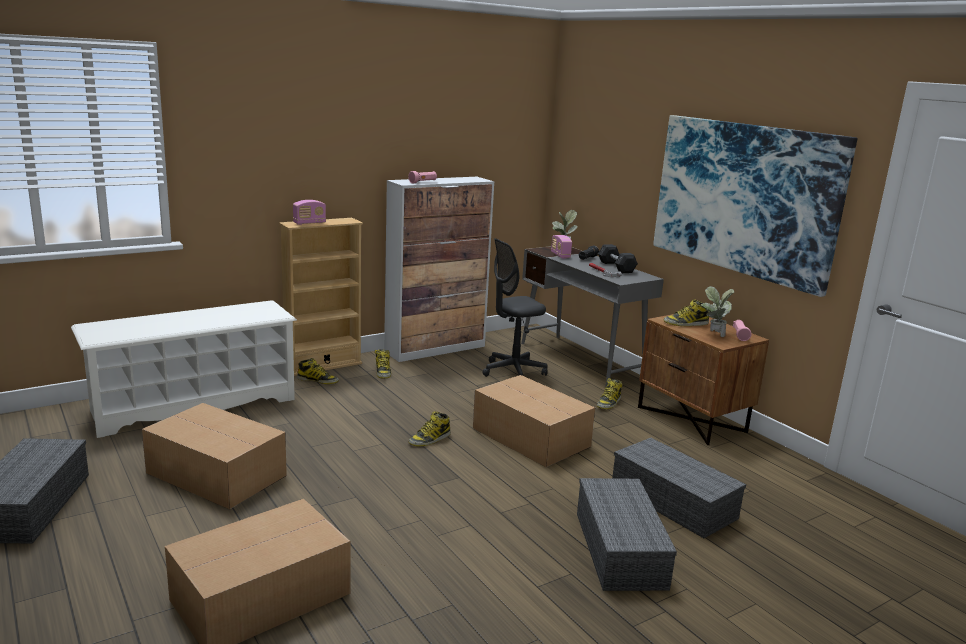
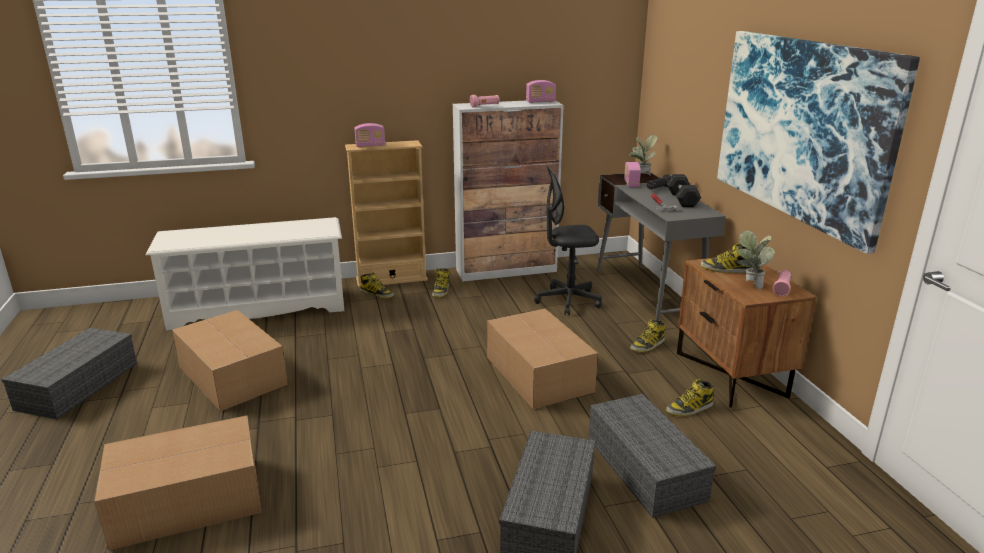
camera: 20 degrees right, 5 degrees up
(430, 439) = (438, 365): boot -> boot (689, 408)
(470, 179) = (540, 102): none -> radio

